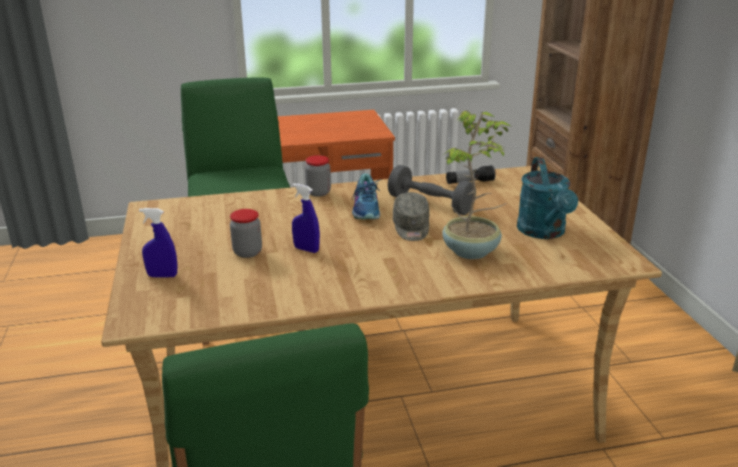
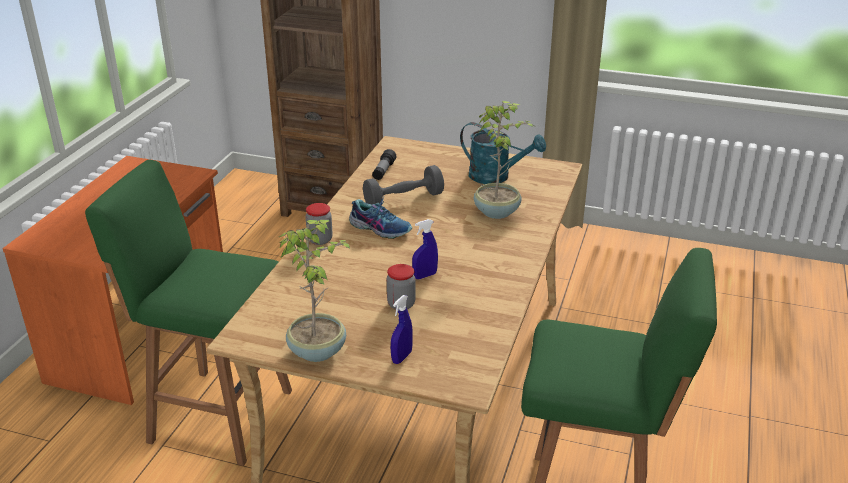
camera: 60 degrees left, 5 degrees up
(150, 239) = (318, 350): none -> potted plant
(411, 227) = (435, 221): grey cap -> none

